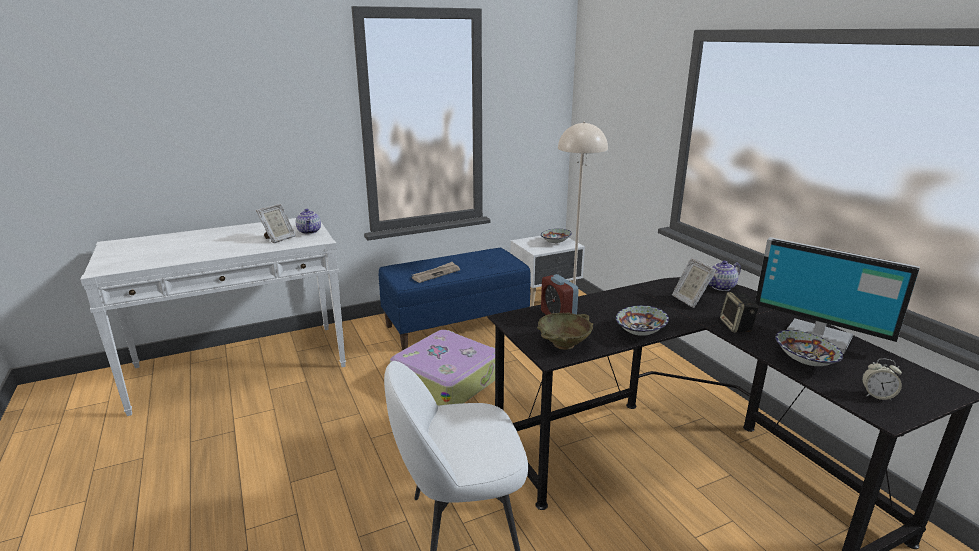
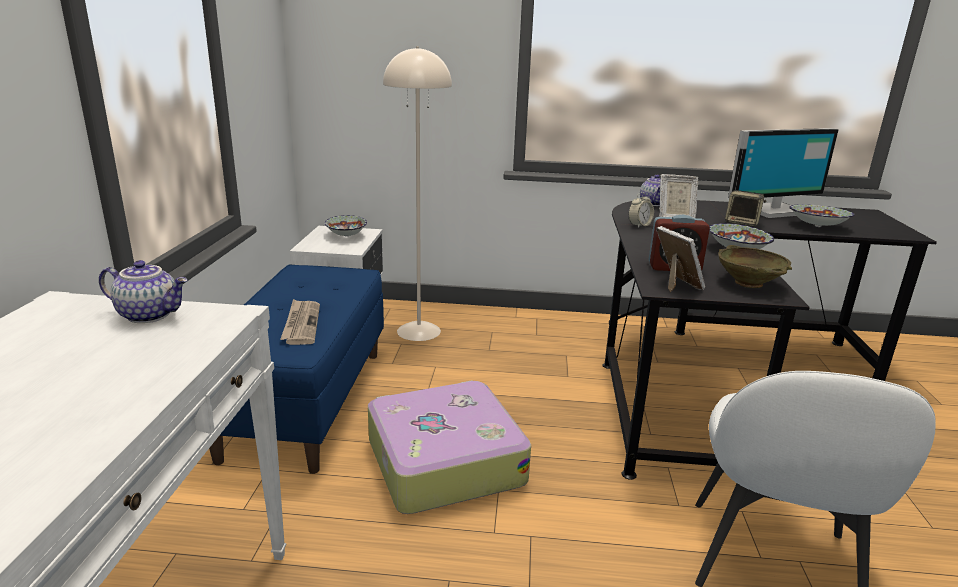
camera: 60 degrees left, 0 degrees up
(278, 239) = (128, 351): picture frame -> picture frame (677, 285)
(877, 395) = (877, 228): alarm clock -> alarm clock (639, 225)

